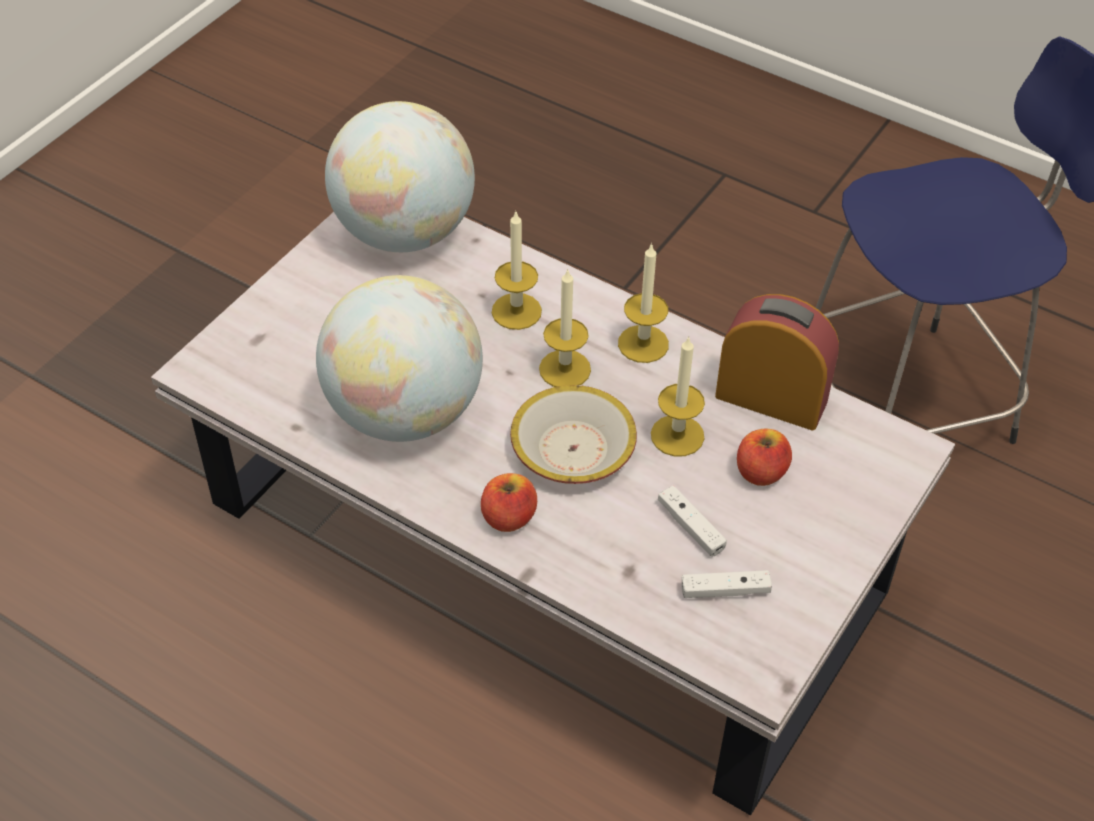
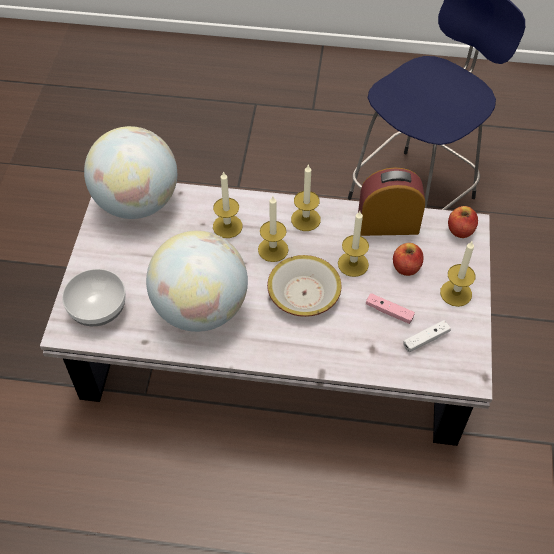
camera: 25 degrees left, 5 degrees up
(260, 357) = (98, 308): none -> bowl
(508, 517) = (293, 345): apple -> apple (460, 230)
(691, 527) = (389, 312): white game controller -> pink game controller
(819, 541) = (456, 293): none -> candle

